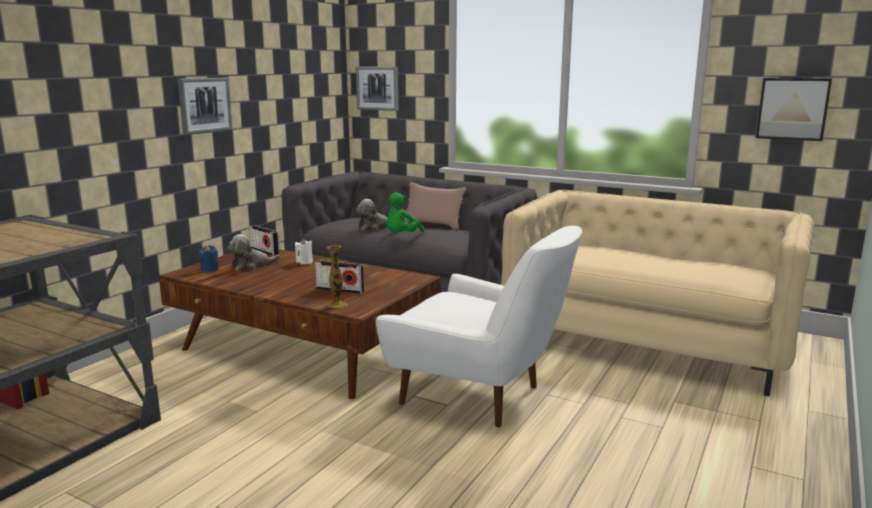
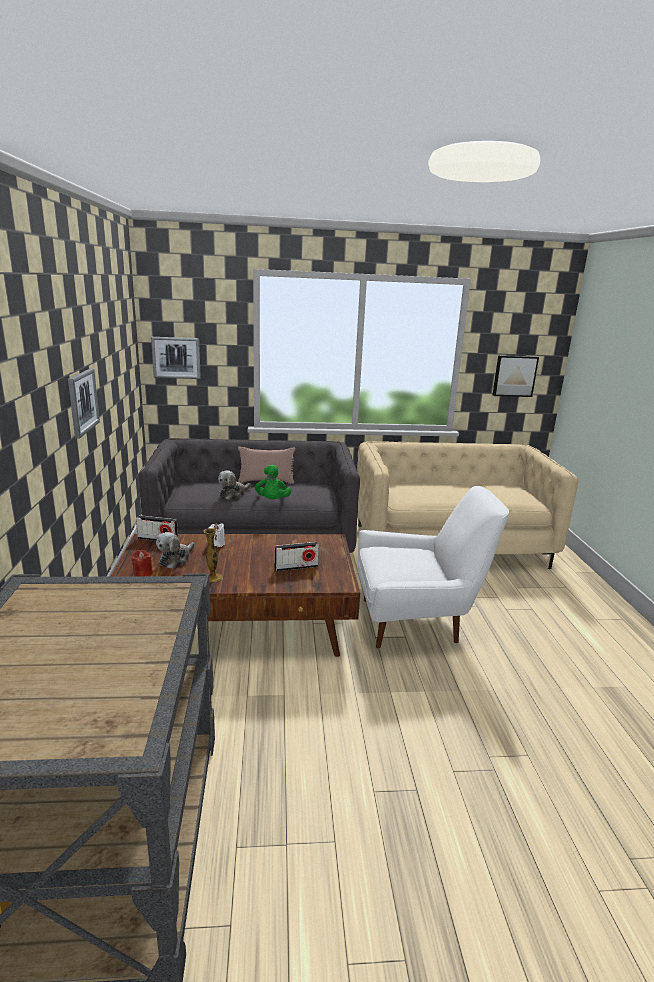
camera: 35 degrees left, 5 degrees up
(210, 270) = (143, 574): blue candle -> red candle
(337, 305) = (319, 583): vase -> vase (213, 578)

